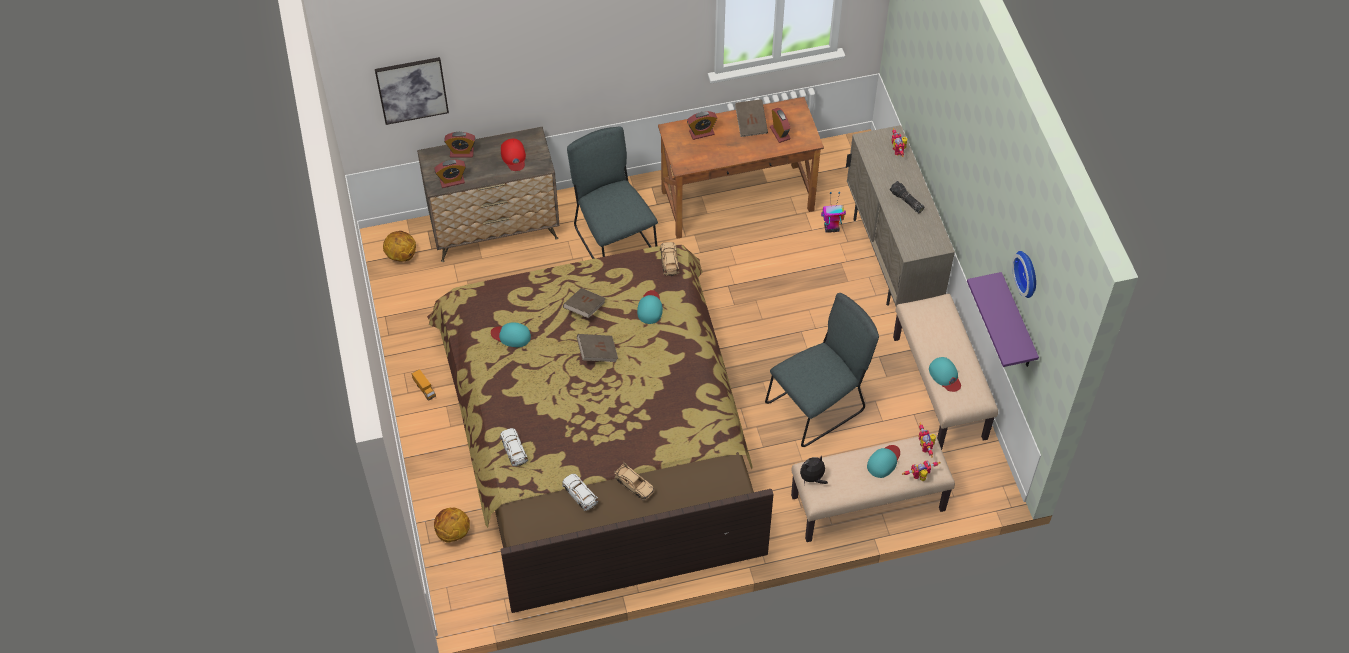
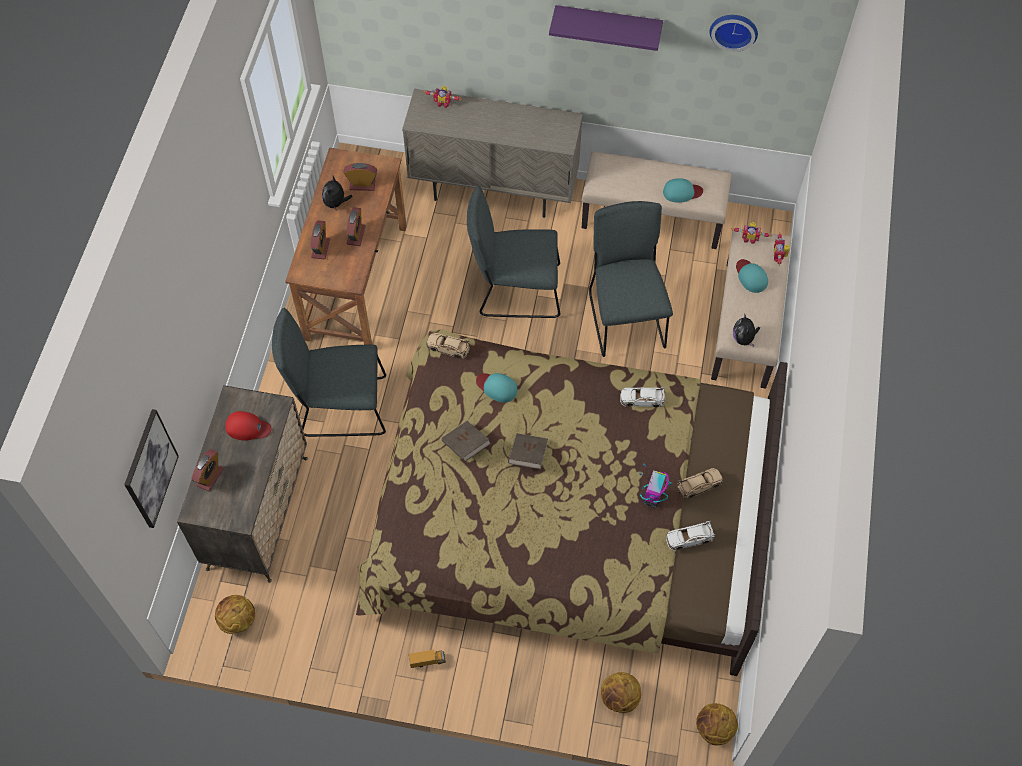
camera: 65 degrees left, 5 degrees up
(452, 181) = (244, 501): alarm clock -> alarm clock (356, 235)
(456, 611) = (713, 729): none -> basketball
(511, 336) = (464, 528): turquoise cap -> none
(514, 449) = (607, 579): white toy car -> white toy car (642, 399)
(751, 124) = (336, 203): brown book -> plush toy
(796, 314) = (515, 291): none -> grey chair
(831, 228) = (434, 222): toy robot -> toy robot (651, 499)
(906, 201) = (505, 123): flashlight -> none
(1017, 324) = (727, 86): purple shelf -> purple shelf (607, 26)

